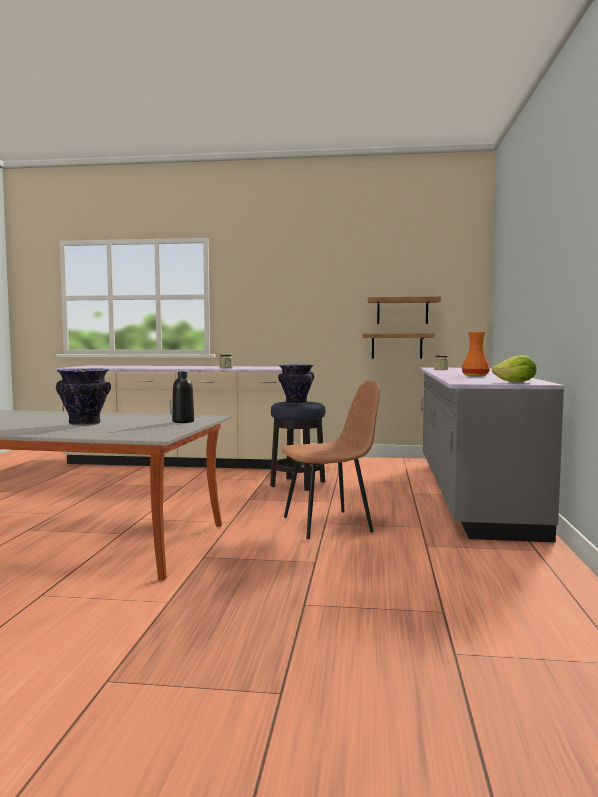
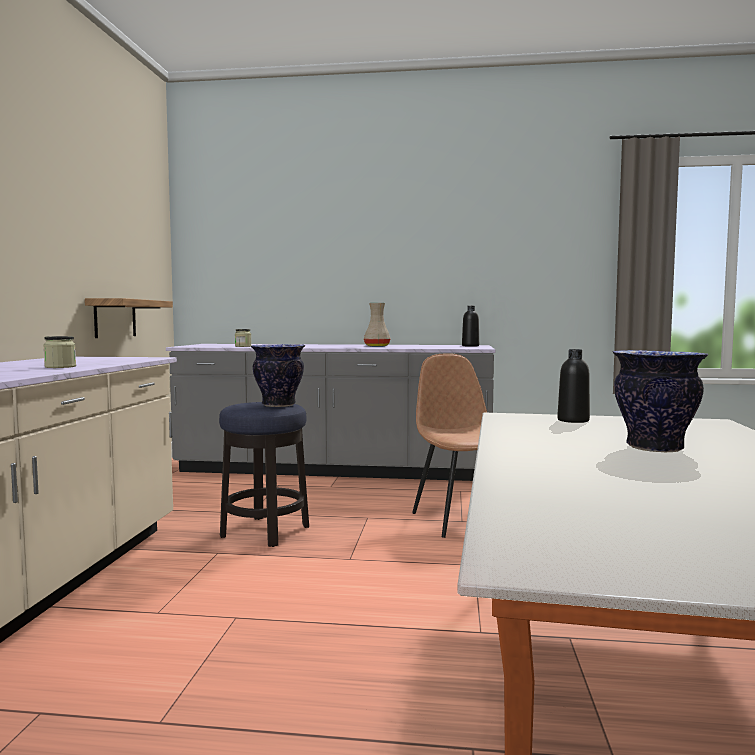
camera: 90 degrees left, 0 degrees up
(402, 311) = (117, 267): shelf -> none
(475, 376) = (376, 346): orange vase -> beige vase
(516, 382) = (470, 346): lettuce -> black bottle

